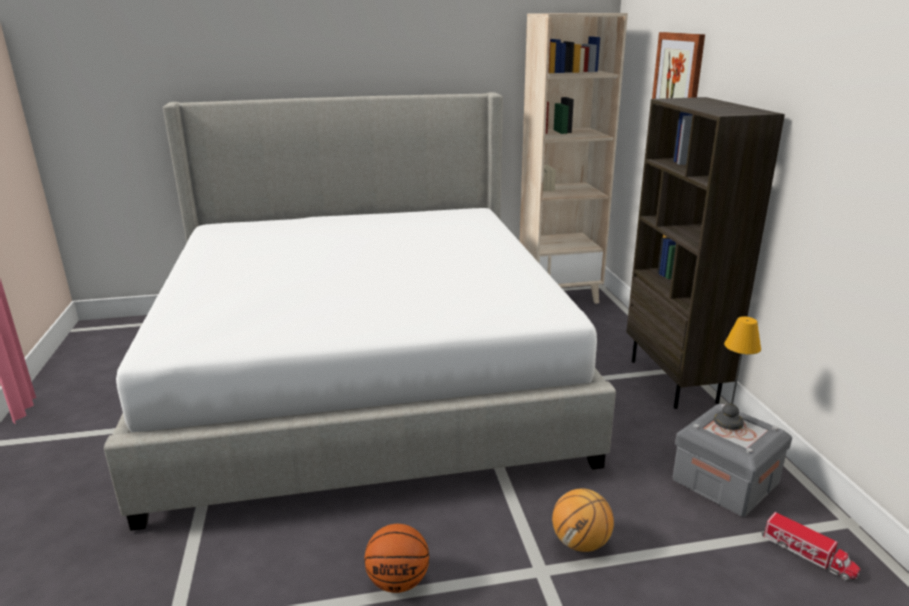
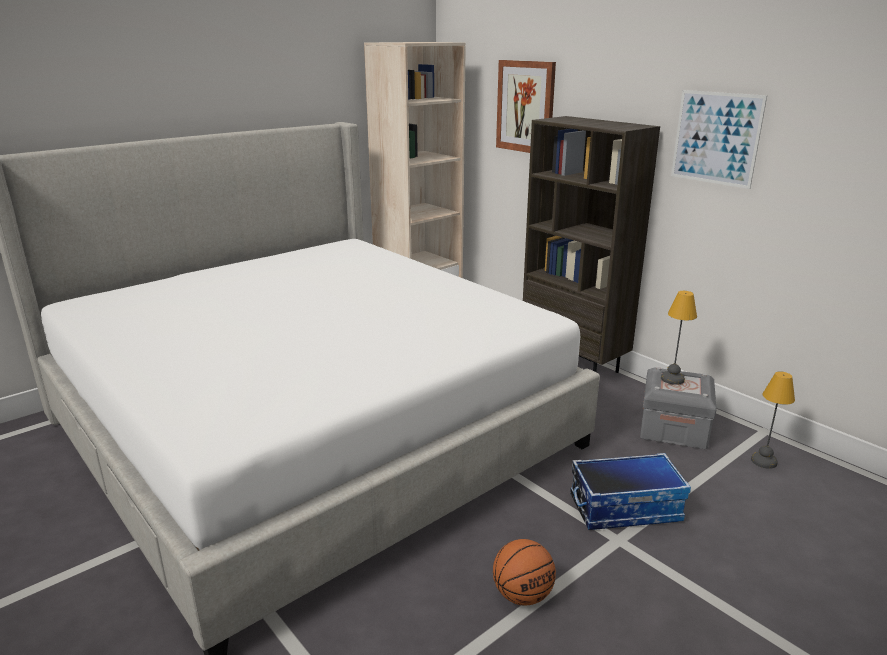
camera: 30 degrees left, 0 degrees up
(581, 543) = (625, 508): basketball -> storage box
(808, 555) = (763, 461): toy truck -> table lamp
(839, 133) = (716, 138): none -> picture

